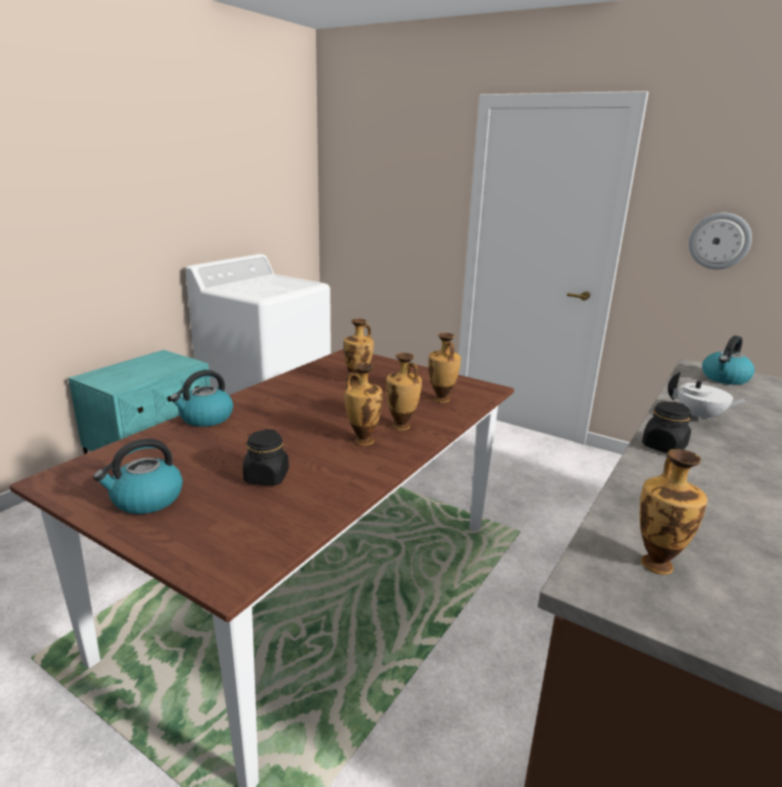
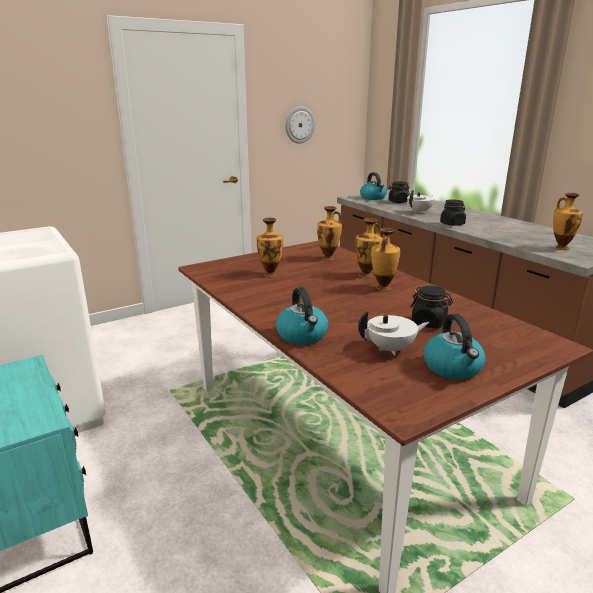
camera: 65 degrees left, 0 degrees up
(185, 462) = (391, 349): none -> white teapot
(736, 396) = (398, 202): none -> black jar

